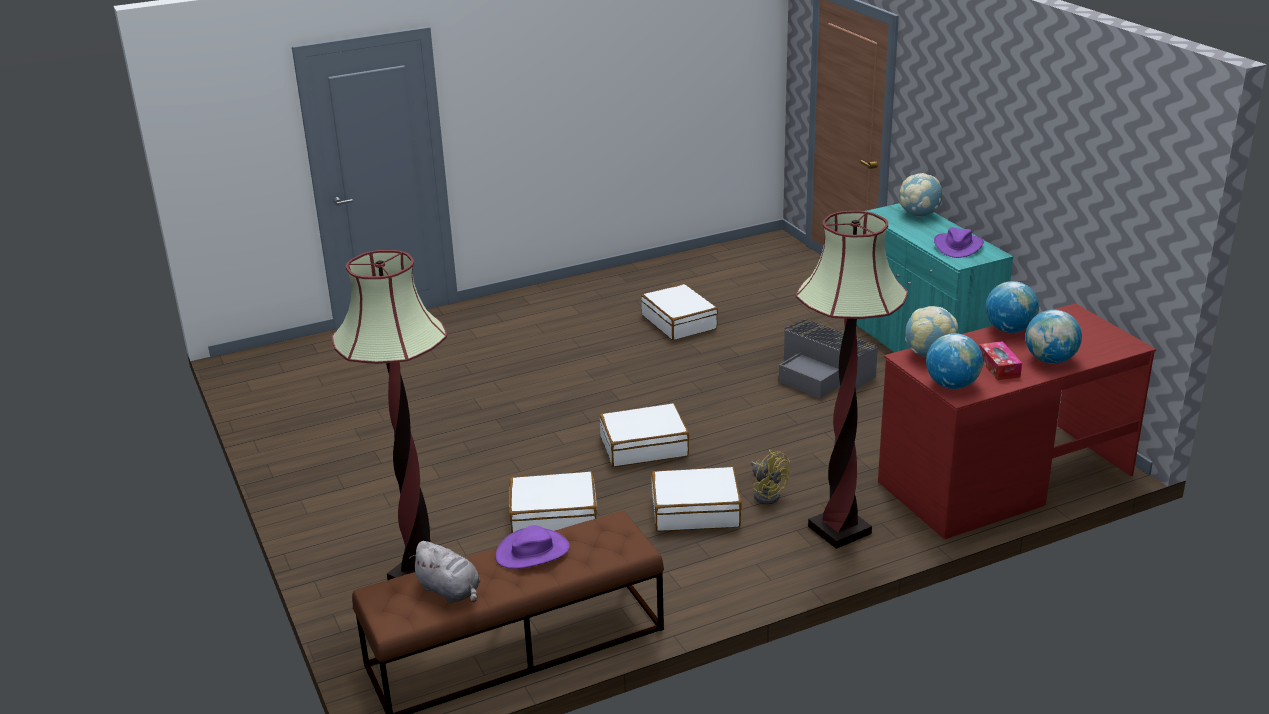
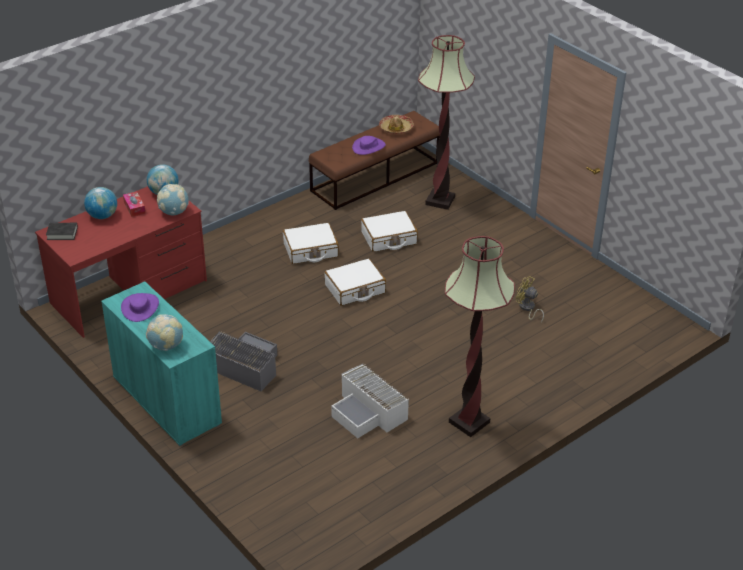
camera: 165 degrees right, 10 degrees up
(450, 591) = (396, 128): grey plush toy -> hat
(679, 322) = (369, 412): white suitcase -> white storage box
(767, 494) = (272, 265): yellow fan -> yellow fan (527, 308)
(839, 530) = (228, 248): floor lamp -> floor lamp (469, 422)
(1009, 330) = (121, 237): globe -> none
(1108, 342) = (62, 233): none -> black book

